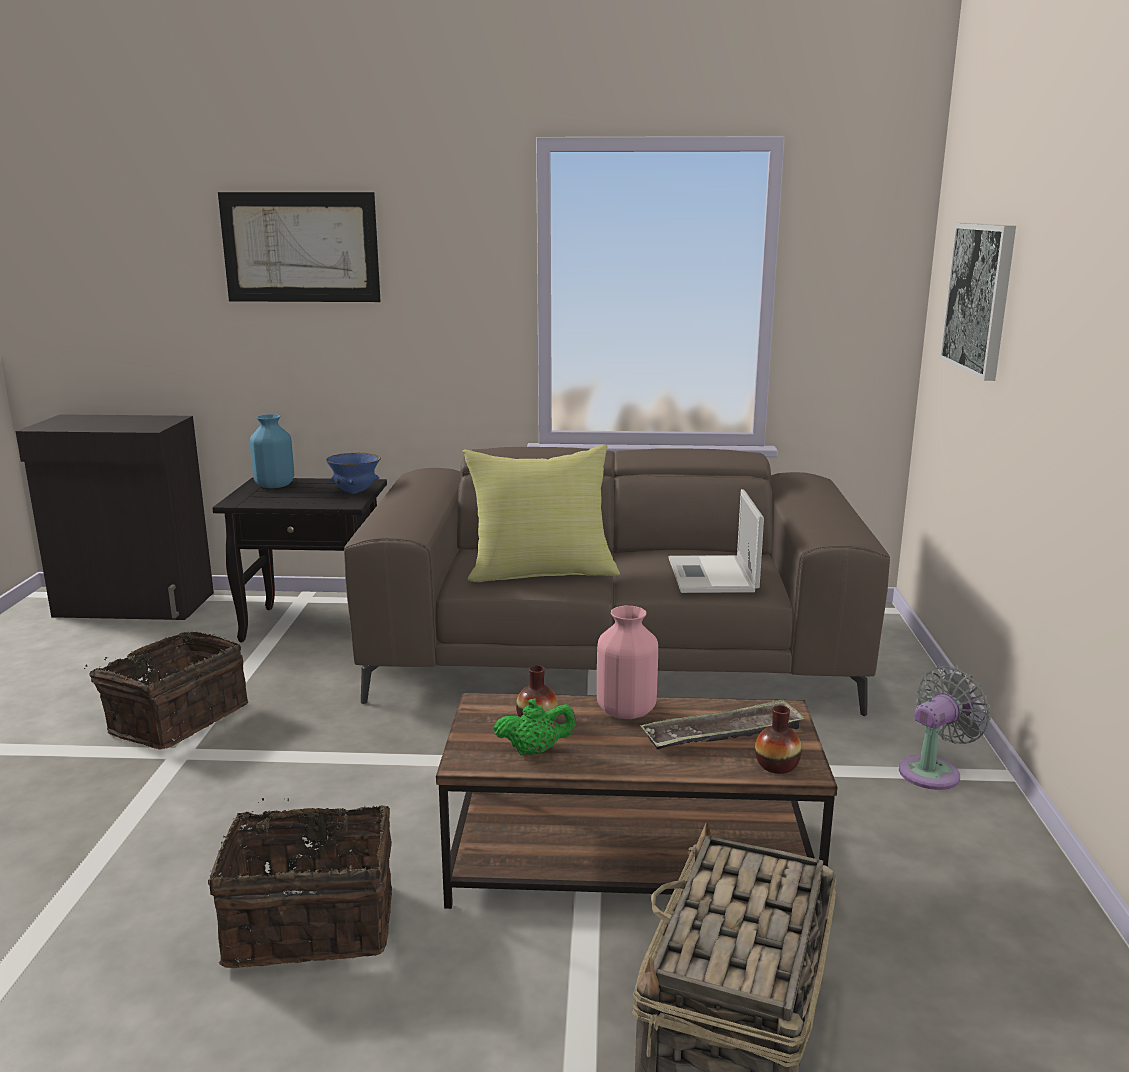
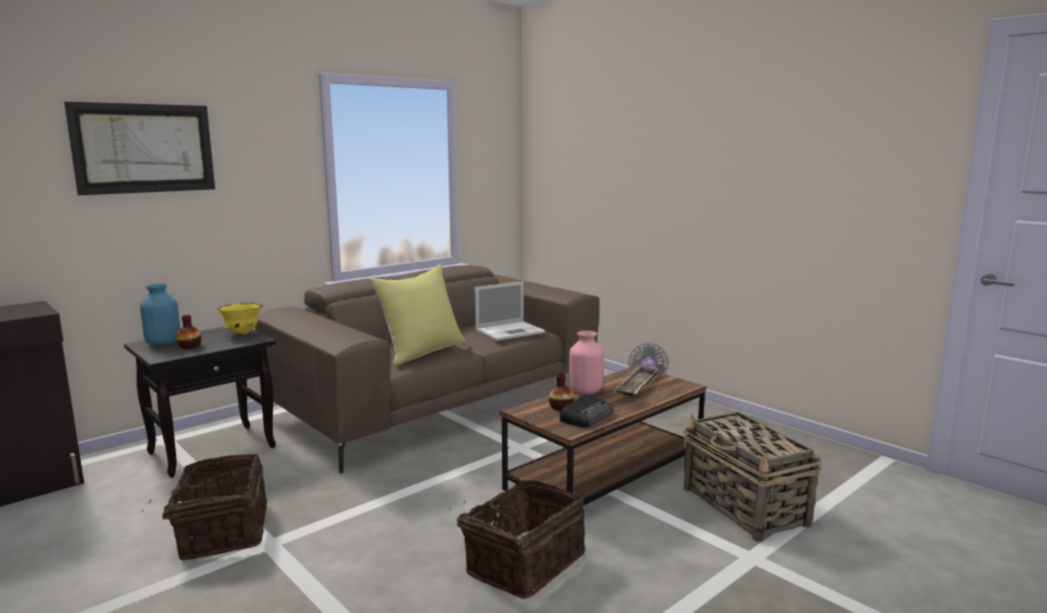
camera: 45 degrees left, 5 degrees down
(355, 492) = (242, 333): blue bowl -> yellow bowl
(535, 751) = (586, 416): green teapot -> radio
(713, 576) = (511, 331): laptop -> laptop turned 75 degrees counterclockwise
(777, 765) = (676, 387): vase -> vase (189, 346)
(979, 298) = (583, 166): picture -> none

